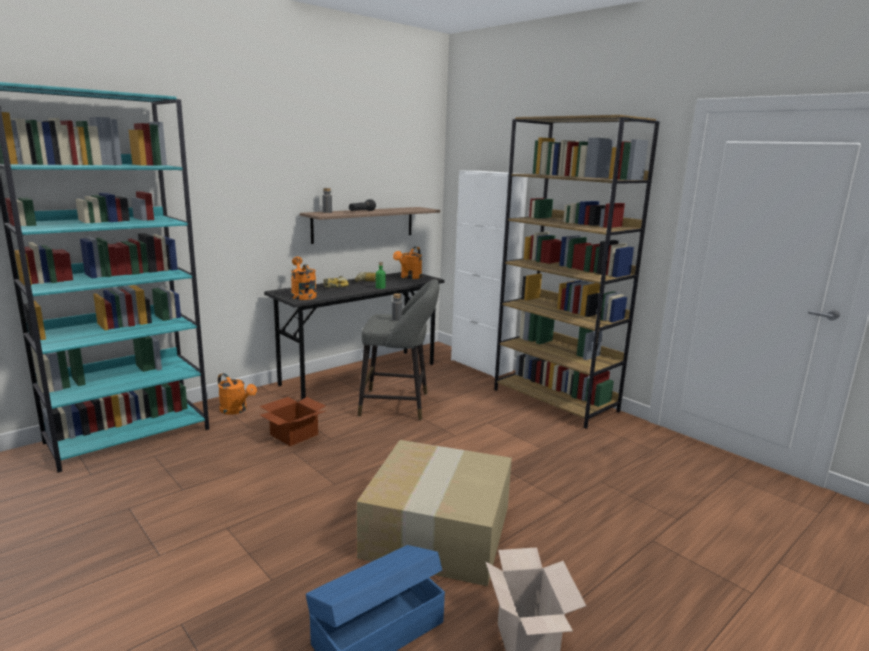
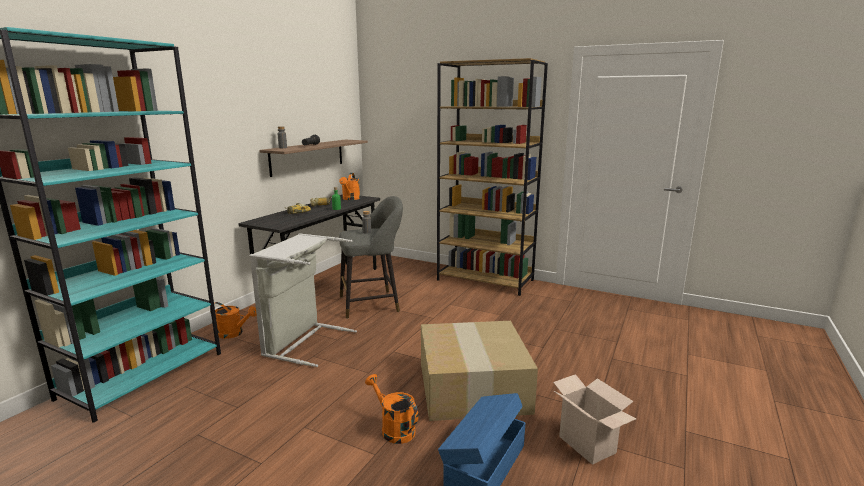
camera: 20 degrees left, 0 degrees up
(294, 434) = (303, 342): cardboard box -> grey laundry basket
(302, 295) = (277, 222): orange watering can -> orange watering can (393, 428)
(481, 365) = (413, 264): white cabinet -> none

